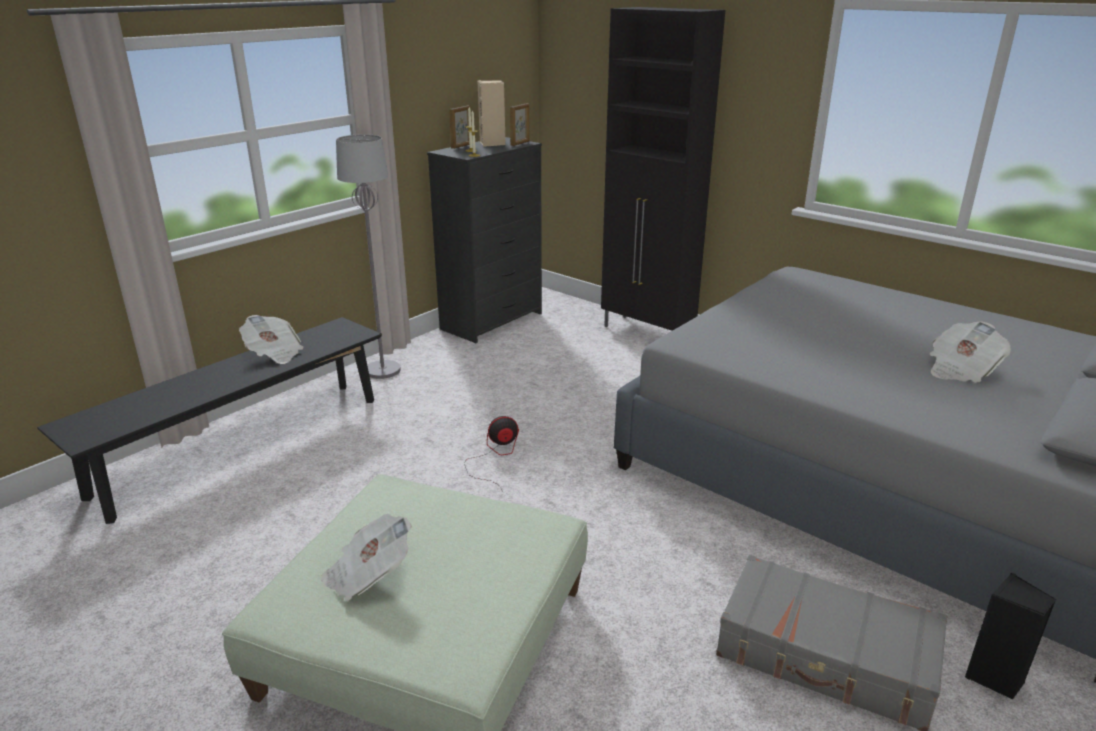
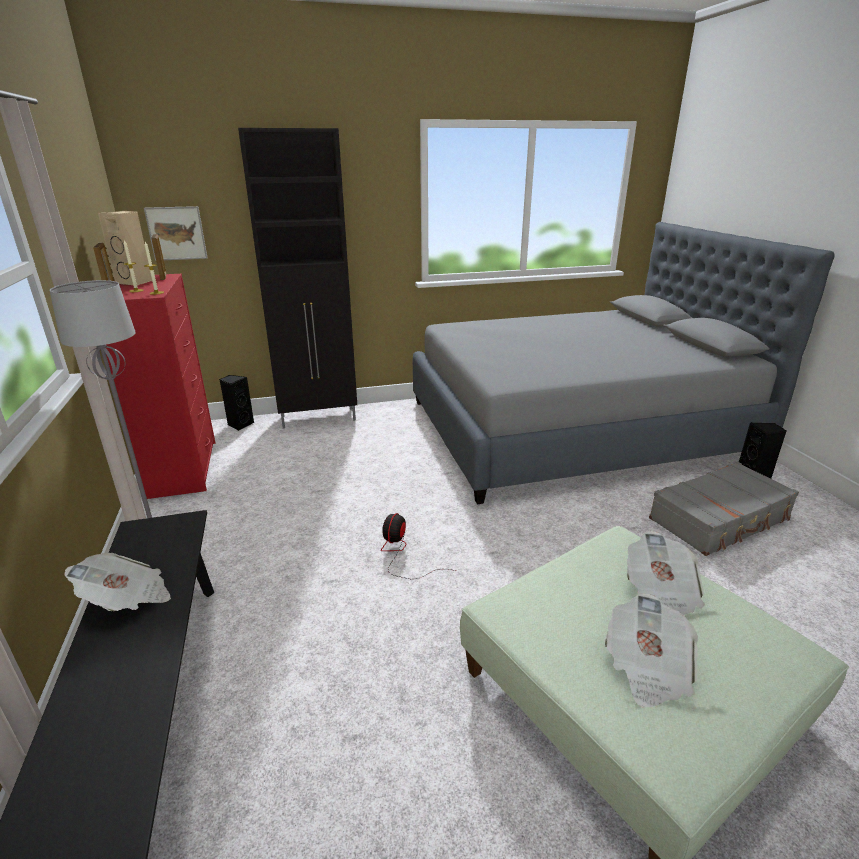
camera: 55 degrees left, 0 degrees up
(492, 321) = (183, 468): black dresser -> red dresser
(575, 104) = (176, 233): none -> picture
(582, 308) = (240, 424): none -> black speaker
(961, 370) = (619, 341): newspaper -> newspaper (661, 593)

